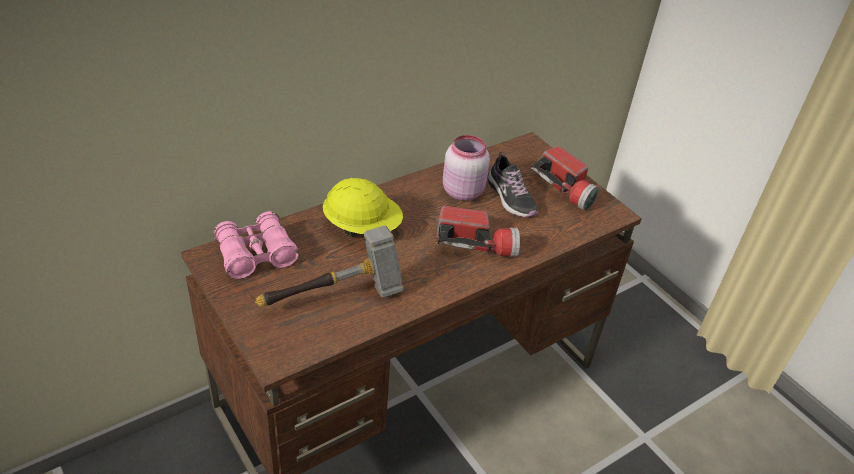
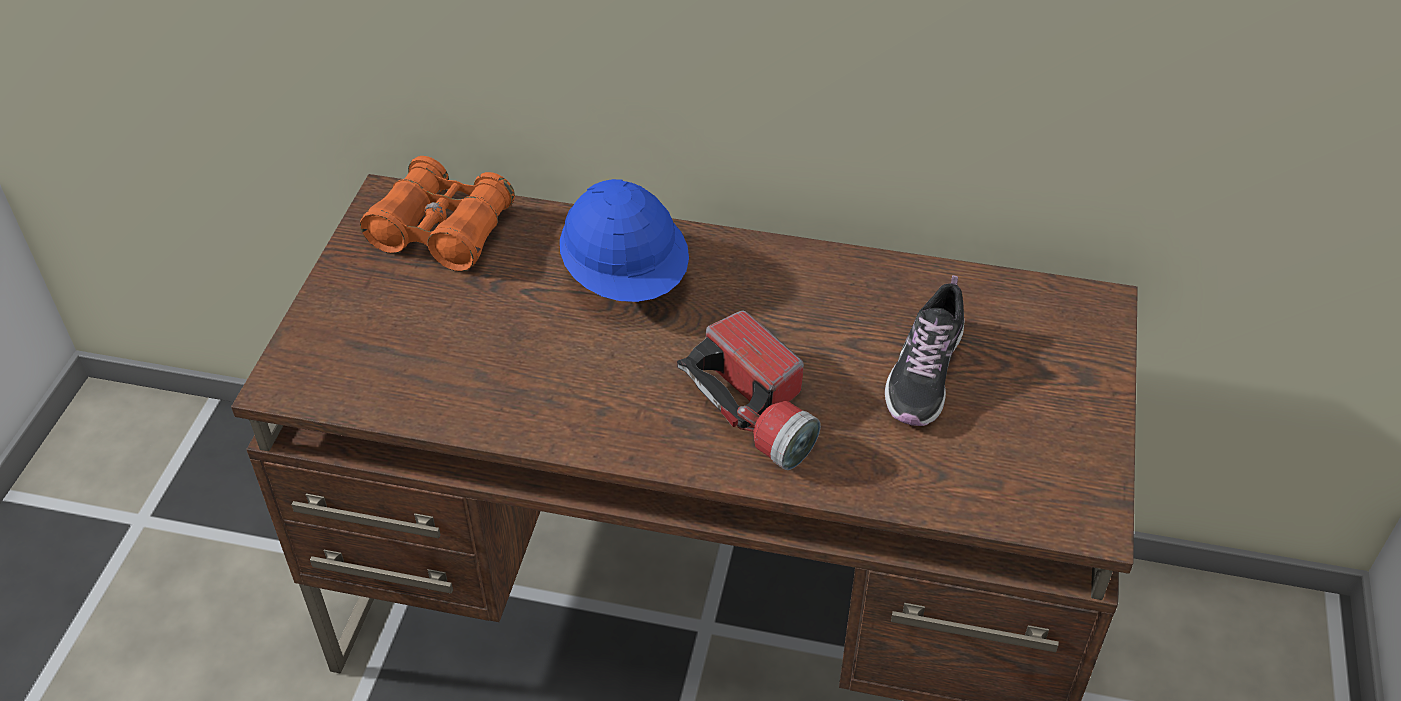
camera: 50 degrees right, 5 degrees up
(256, 255) = (442, 231): pink binoculars -> orange binoculars
(335, 298) = (455, 354): hammer -> none
(362, 227) = (626, 278): yellow hard hat -> blue hard hat
(462, 191) = (857, 314): pink jar -> none
(565, 188) = (1052, 419): flashlight -> none

